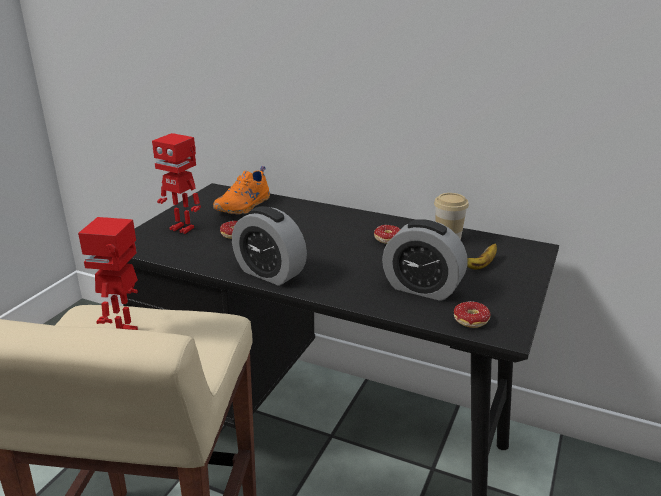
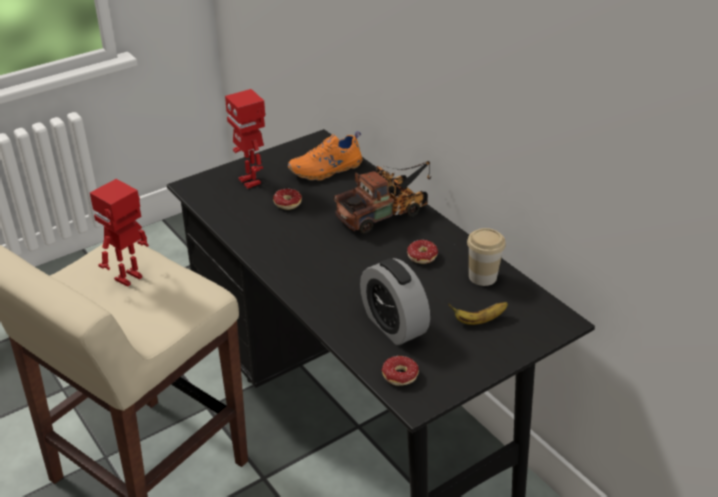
camera: 30 degrees right, 10 degrees up
(270, 273) = (278, 259): alarm clock -> none
(326, 220) = (387, 212): none -> toy truck

